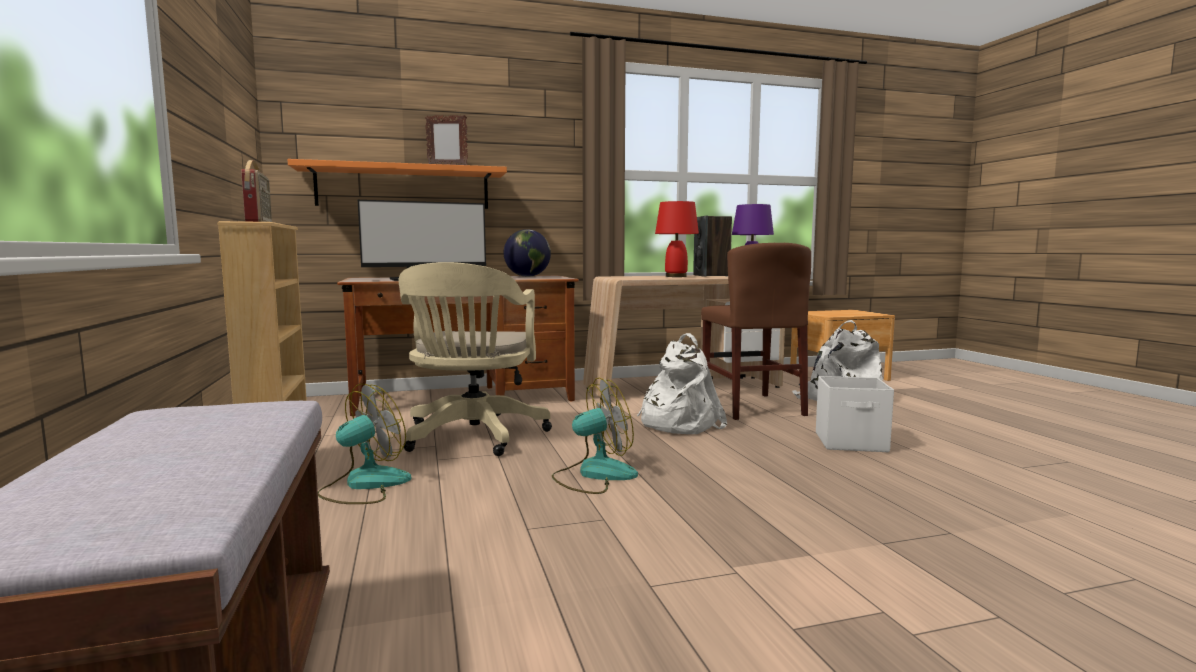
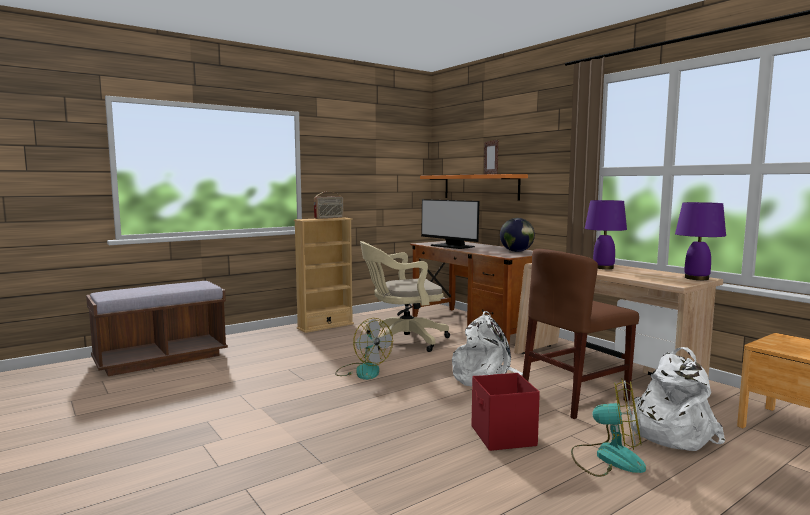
camera: 70 degrees right, 0 degrees up
(364, 485) = (322, 338): fan -> fan (607, 458)
(676, 276) = (603, 267): red table lamp -> purple table lamp
(711, 275) = (646, 272): speaker -> none
(852, 442) = (503, 436): white storage box -> red storage box

